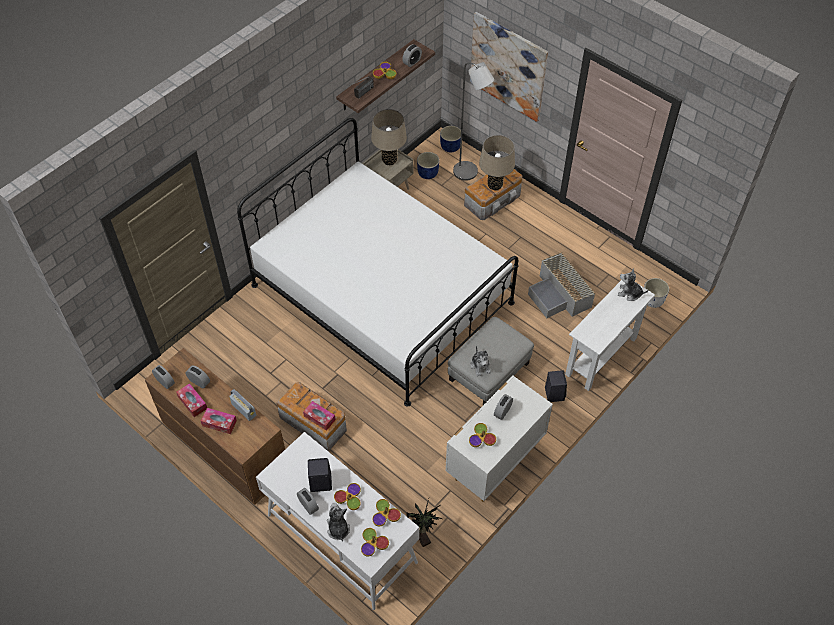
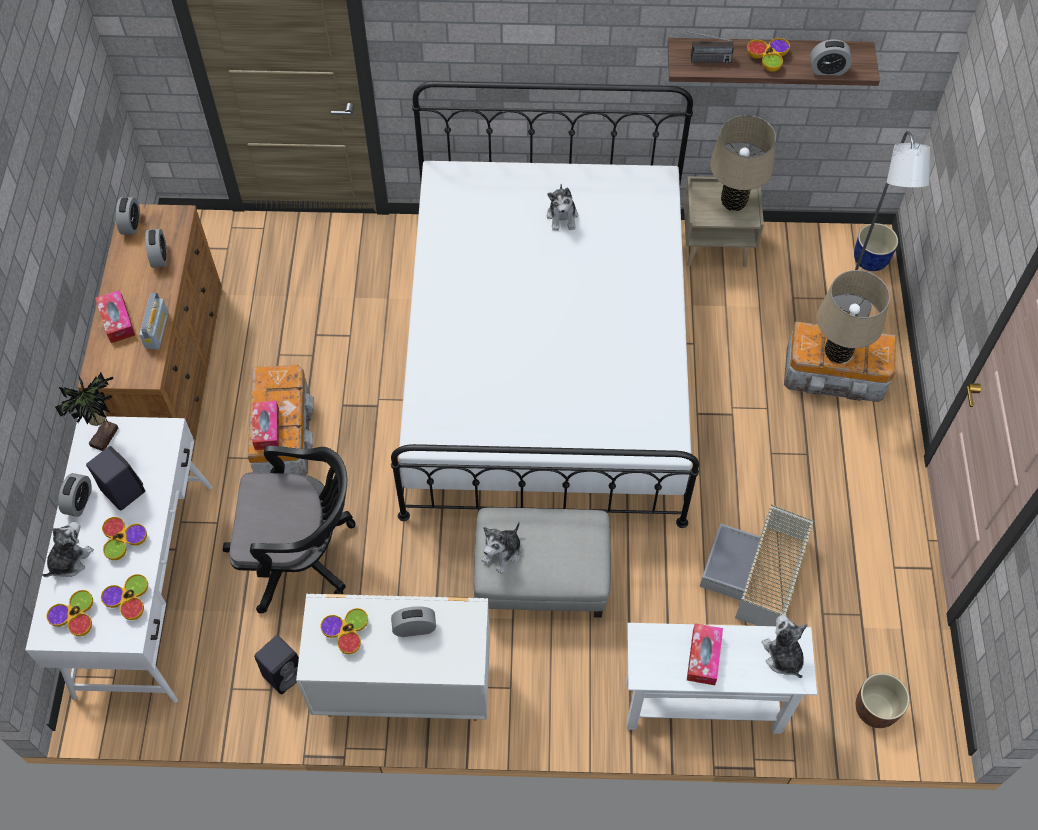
camera: 50 degrees right, 5 degrees up
(192, 402) = (124, 273): tissue box -> tissue box (703, 657)
(340, 218) = (562, 216): none -> plush toy
(388, 459) = (301, 555): none -> black office chair
(423, 537) = (219, 681): potted plant -> potted plant (107, 437)
(428, 173) = (796, 268): blue planter -> none
(508, 66) = (974, 186): picture -> none
(554, 393) = (580, 685): black speaker -> black speaker (284, 672)
(653, 300) = (876, 710): white planter -> brown planter

